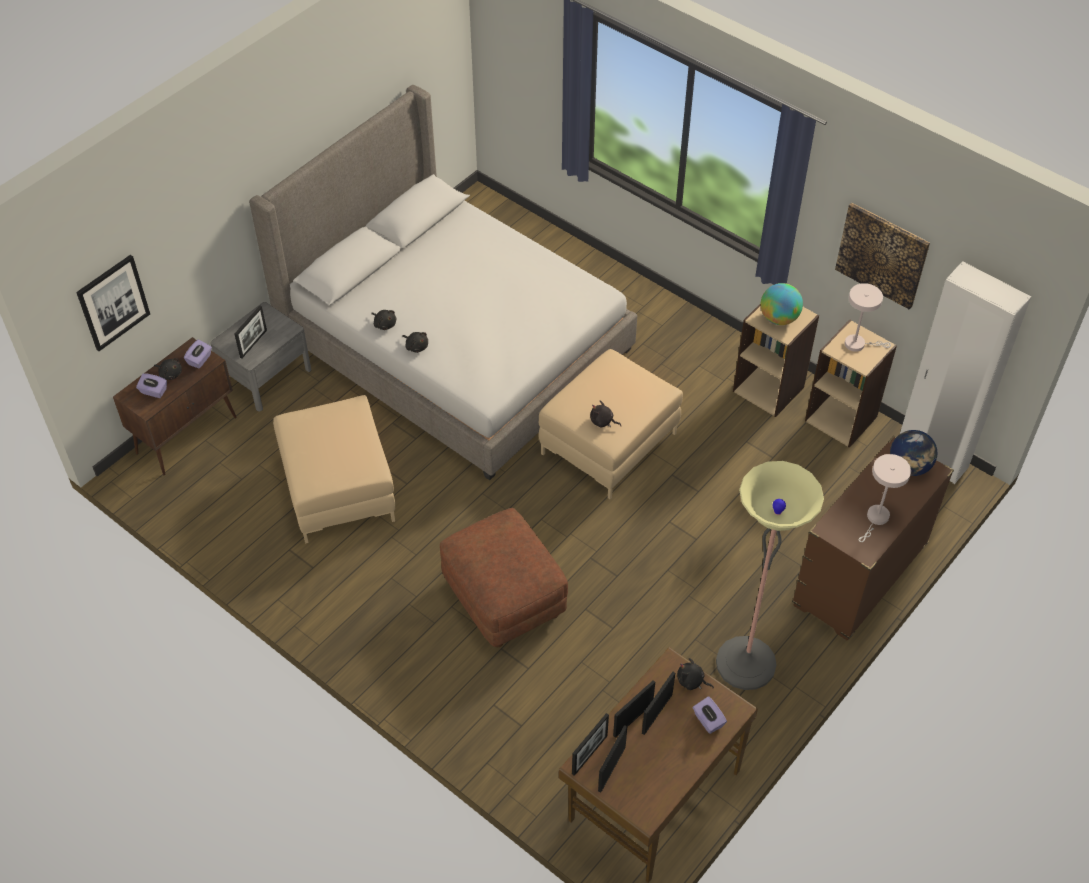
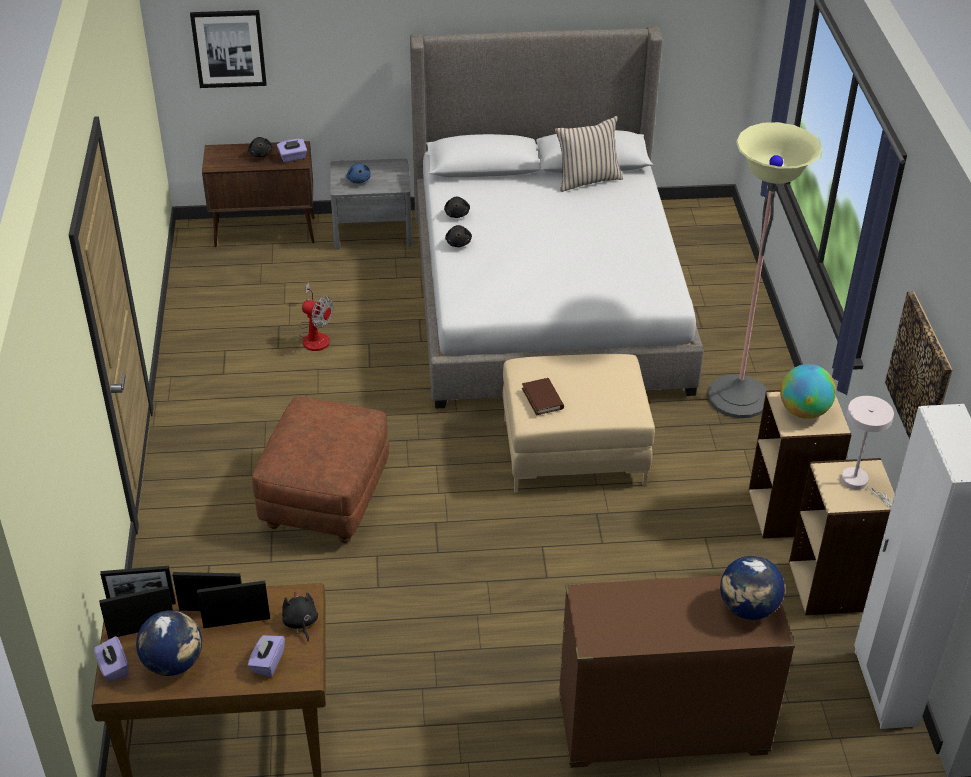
camera: 45 degrees right, 10 degrees down
(153, 391) = (234, 158): purple tissue box -> purple tissue box (113, 668)
(253, 344) = (359, 180): picture frame -> blue plush toy
(338, 489) = (315, 336): beige ottoman -> fan
(434, 236) = (587, 180): none -> beige pillow
(603, 421) = (542, 398): black plush toy -> brown book
(658, 770) = (174, 663): none -> globe
(746, 663) = (450, 707): floor lamp -> floor lamp (738, 397)
(876, 519) = (646, 624): white table lamp -> none

